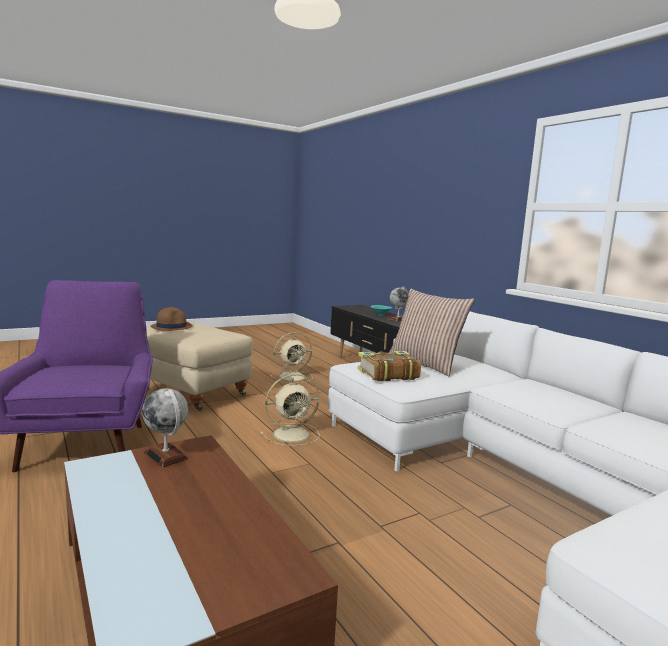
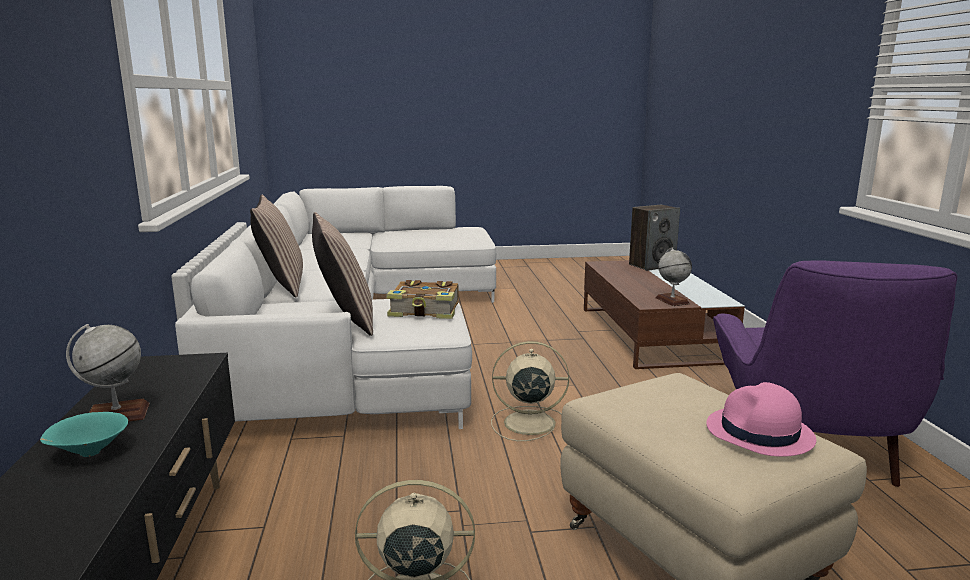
camera: 155 degrees left, 5 degrees up
(169, 593) = (652, 265): none -> speaker
(171, 327) = (759, 433): brown hat -> pink hat
(548, 386) = (282, 285): none -> pillow

